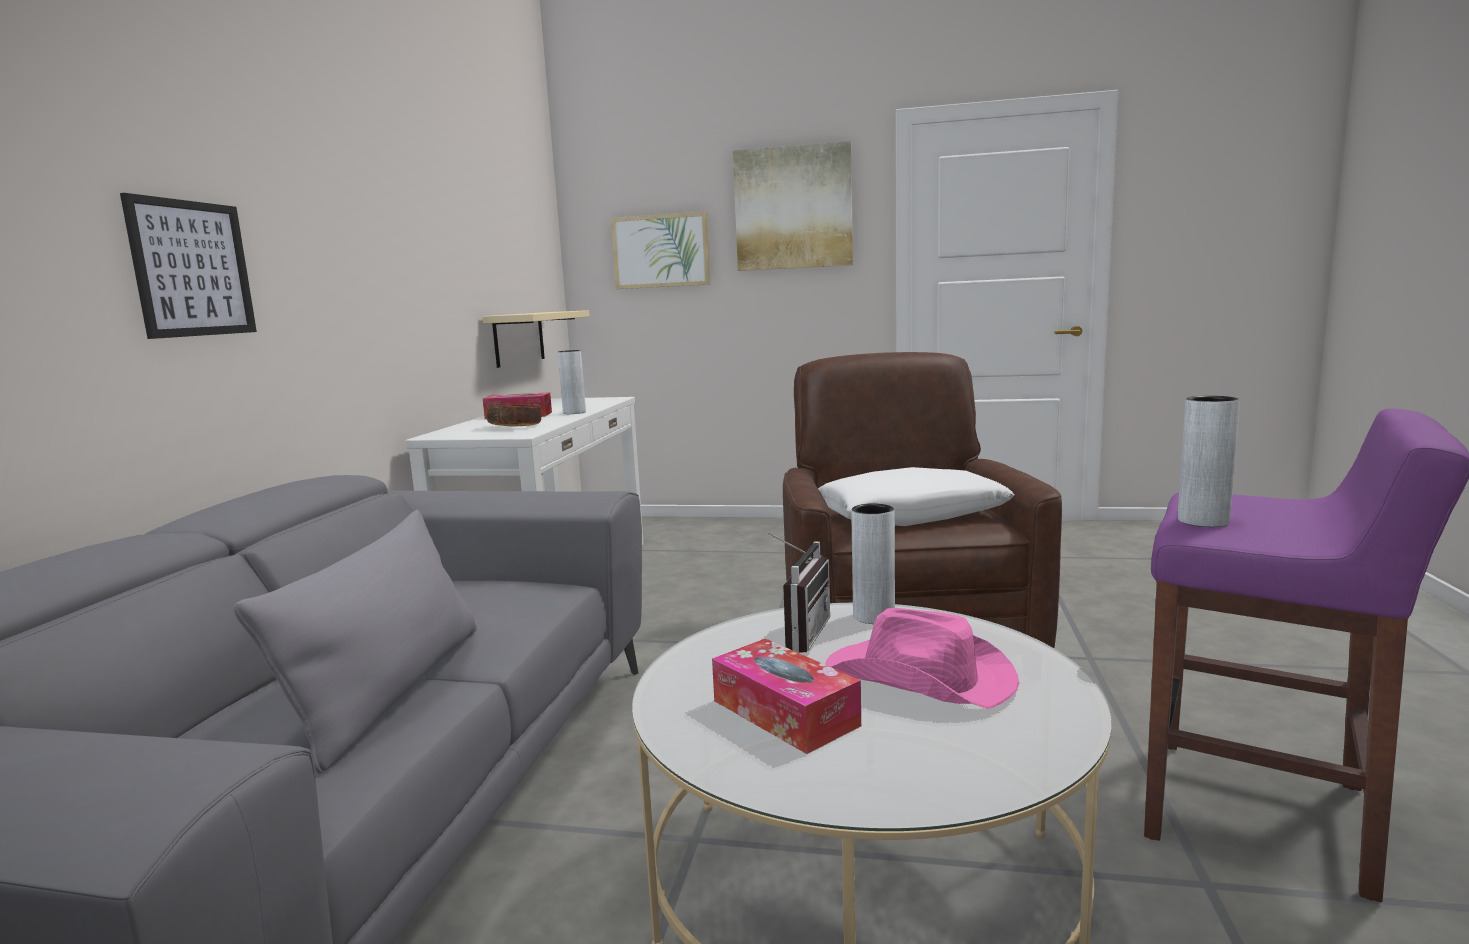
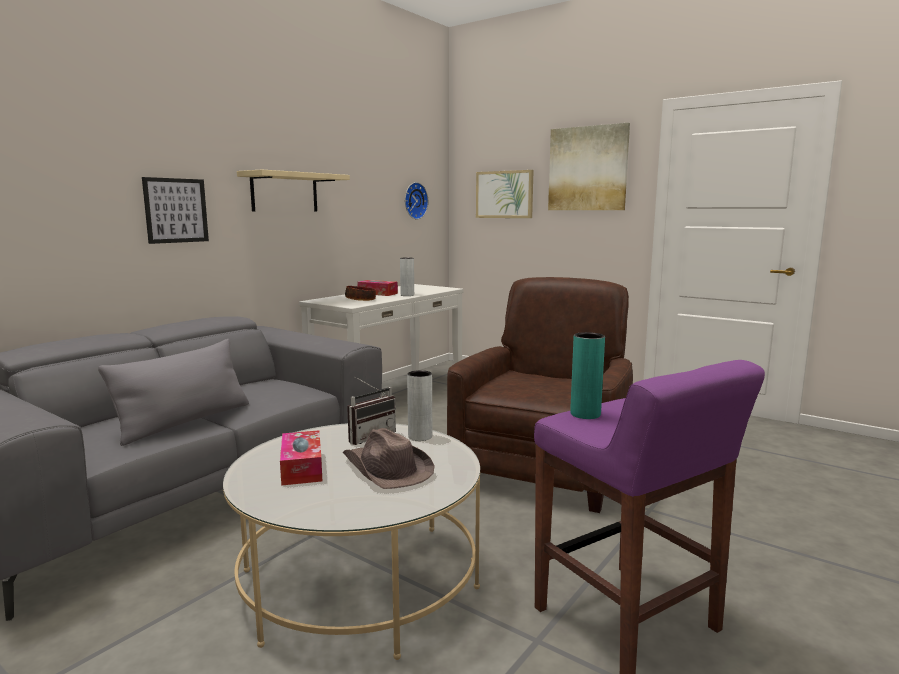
camera: 25 degrees right, 0 degrees up
(519, 338) = (401, 246): beige shelf -> beige shelf (284, 192)
(526, 263) = (414, 200): none -> wall clock
(911, 515) = (537, 387): white pillow -> none
(921, 678) = (386, 469): pink hat -> brown hat
(1203, 521) = (585, 414): grey vase -> turquoise vase

